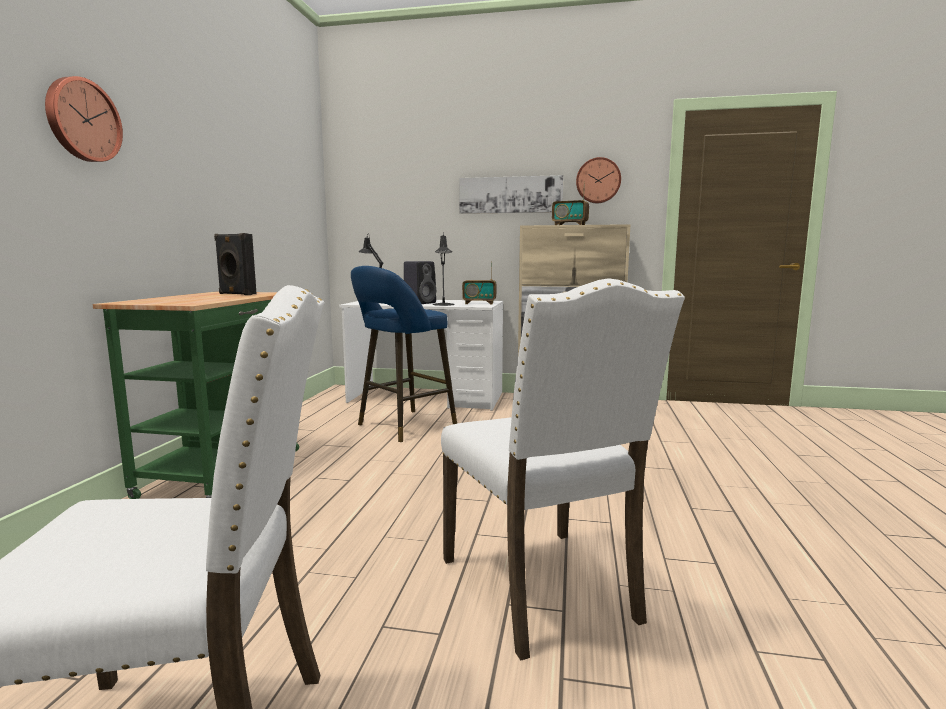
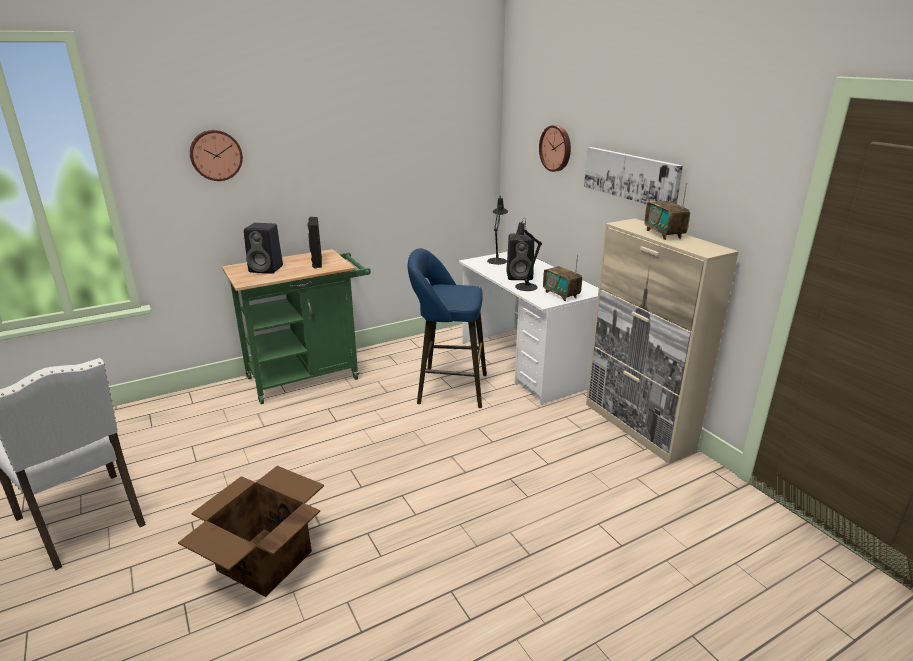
camera: 50 degrees right, 15 degrees up
(183, 299) = (267, 269): none -> black speaker
(543, 590) = (263, 561): white chair -> cardboard box
(598, 180) = (719, 181): wall clock -> wall clock (556, 148)

